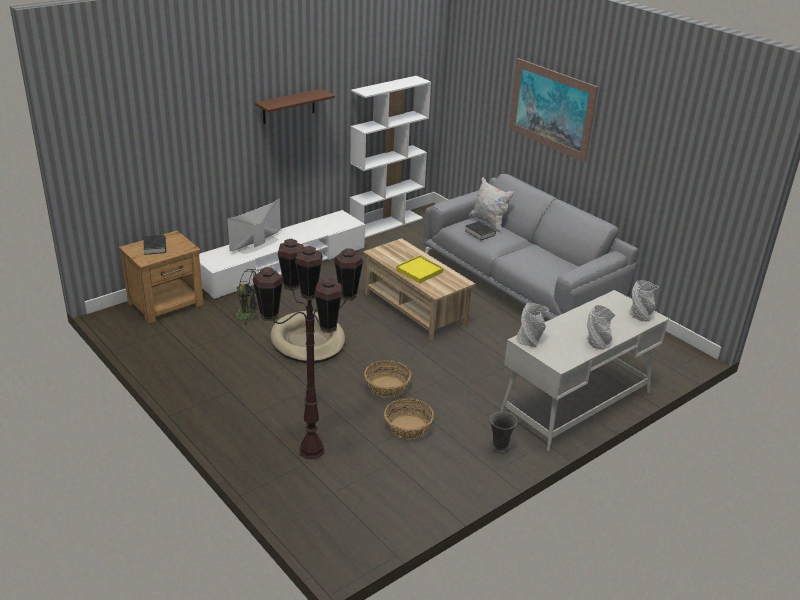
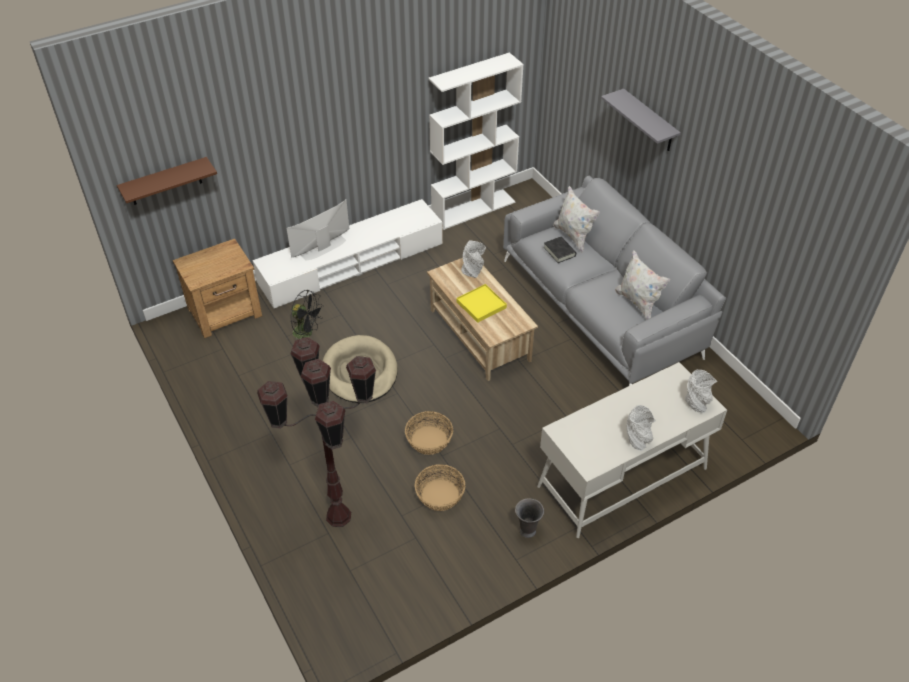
camera: 10 degrees right, 15 degrees up
(155, 247) = (208, 262): black book -> none
(289, 106) = (354, 104): brown shelf -> brown shelf (165, 182)
(530, 340) = (566, 431): grey vase -> grey vase (473, 271)
(551, 109) = (649, 121): picture -> grey shelf
(560, 263) = (638, 303): none -> white pillow

